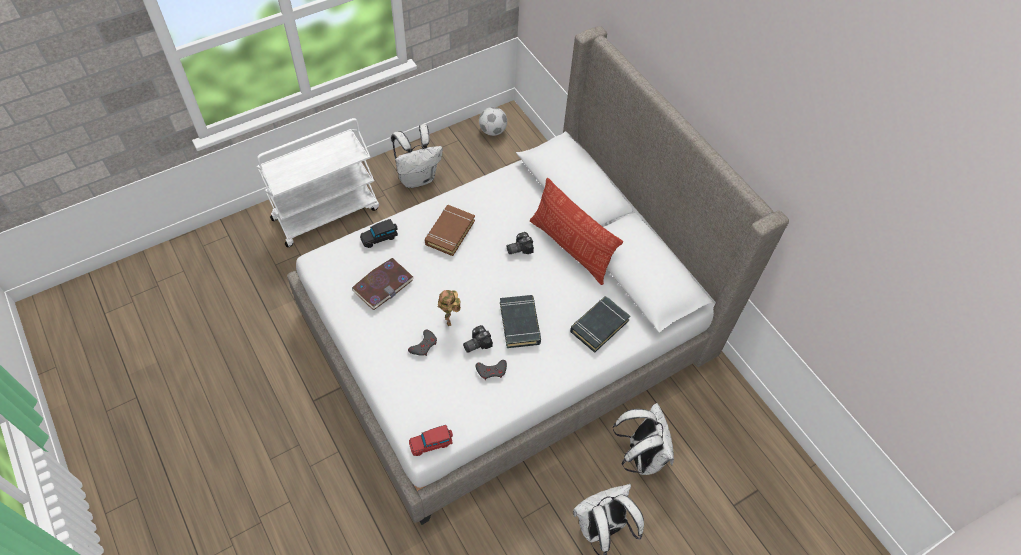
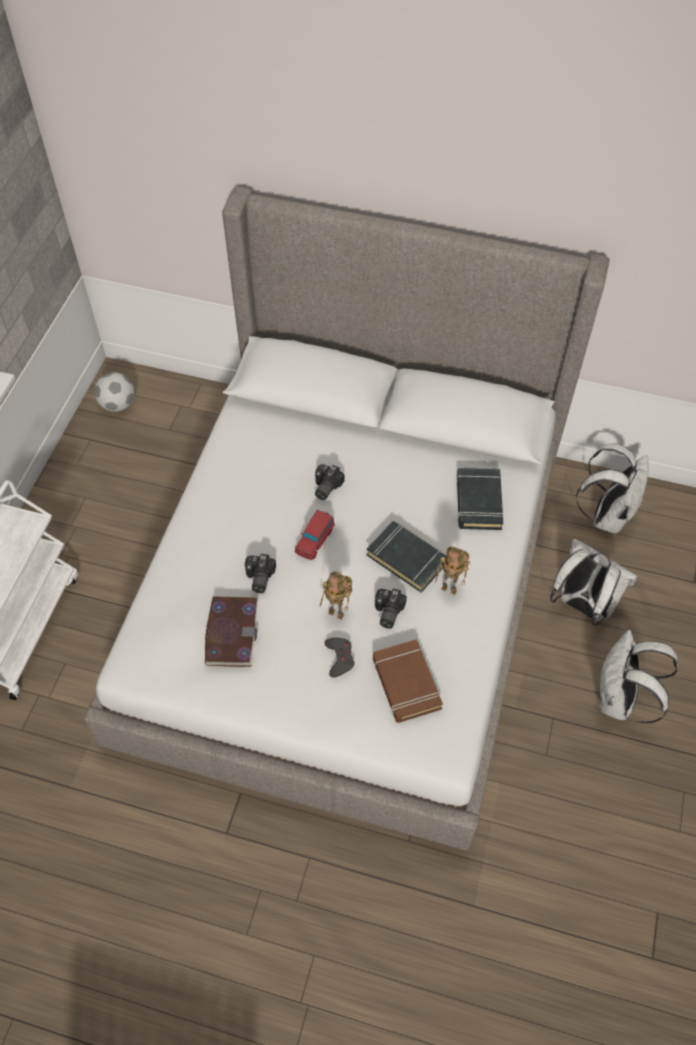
camera: 40 degrees left, 0 degrees up
(380, 238) = (171, 588): black toy car -> none
(418, 178) = (87, 511): white backpack -> white backpack (607, 515)
(427, 268) = (258, 578): none -> camera
(431, 443) = (453, 745): red toy car -> red toy car (315, 540)
(449, 232) = (239, 525): brown book -> brown book (406, 683)
(491, 371) = (431, 626): grey game controller -> none
(526, 360) = (450, 589): none -> toy robot
(570, 248) = (373, 449): pillow -> none

